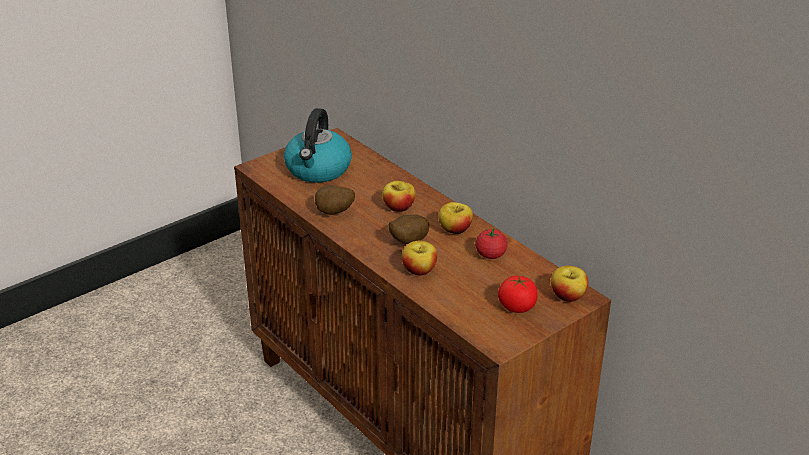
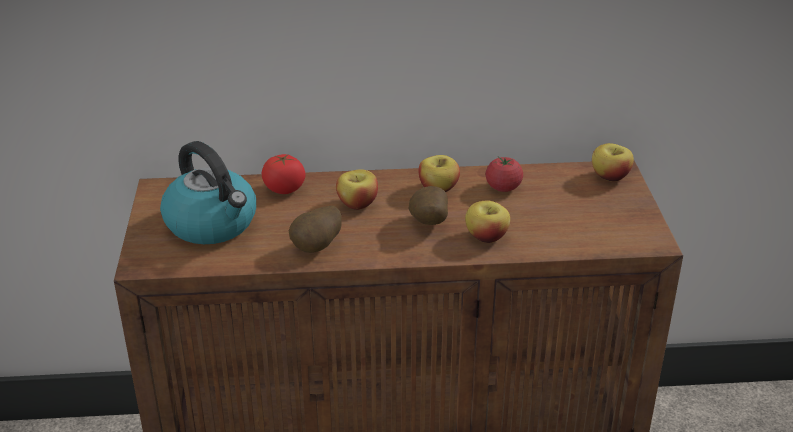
camera: 55 degrees left, 0 degrees up
(517, 307) = (602, 208): tomato -> tomato (284, 189)

